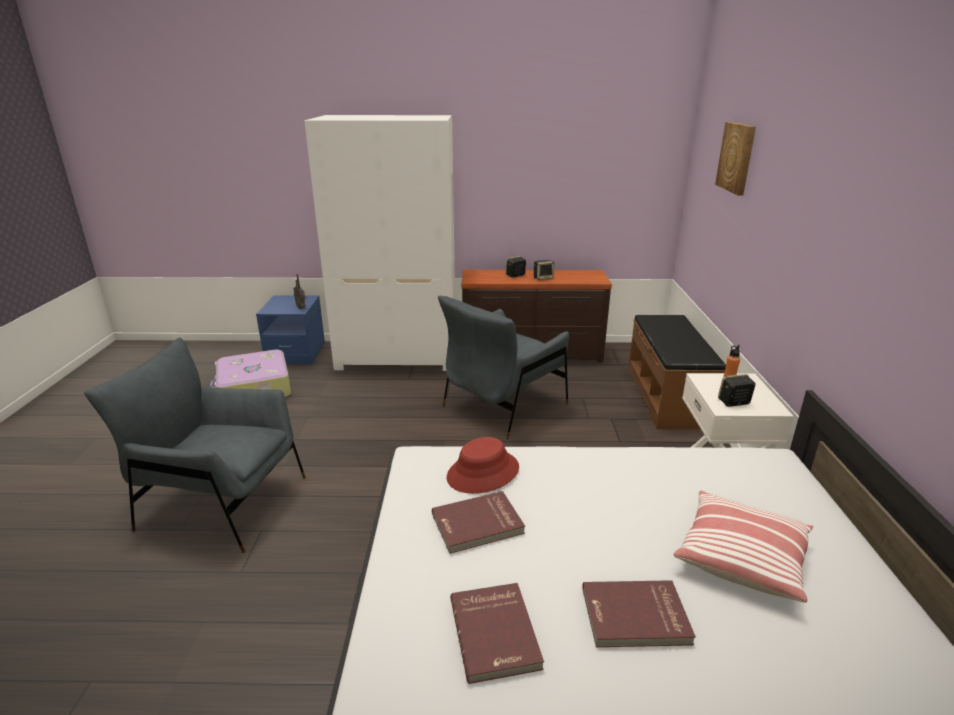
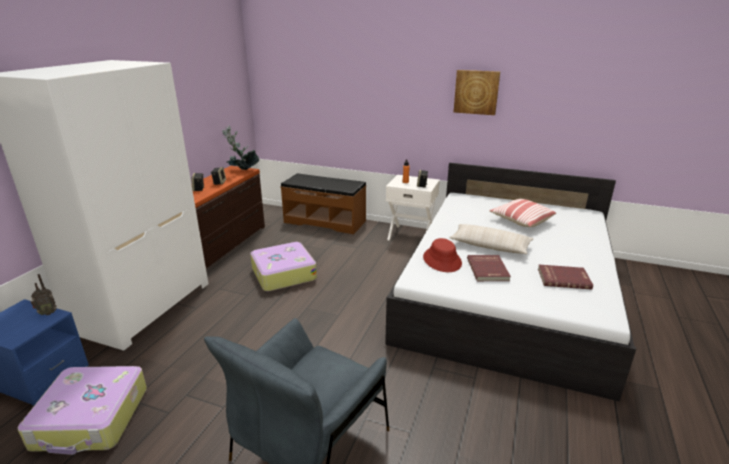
camera: 70 degrees left, 0 degrees up
(504, 405) = (283, 274): grey armchair -> suitcase
(574, 520) = (490, 246): none -> beige pillow
(591, 278) = (242, 171): none -> potted plant
(635, 617) = (553, 248): red book -> none
(737, 157) = (321, 66): picture -> picture (476, 92)

